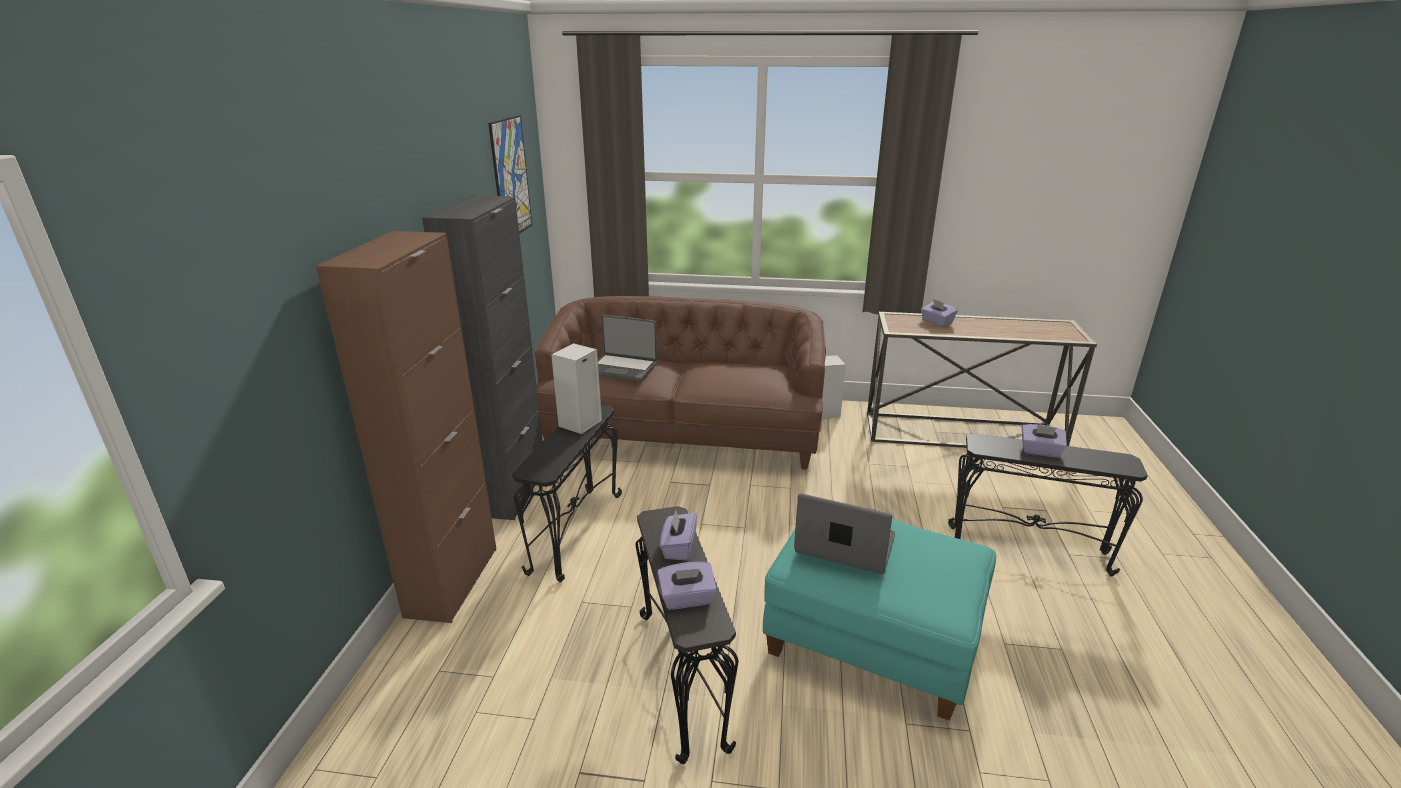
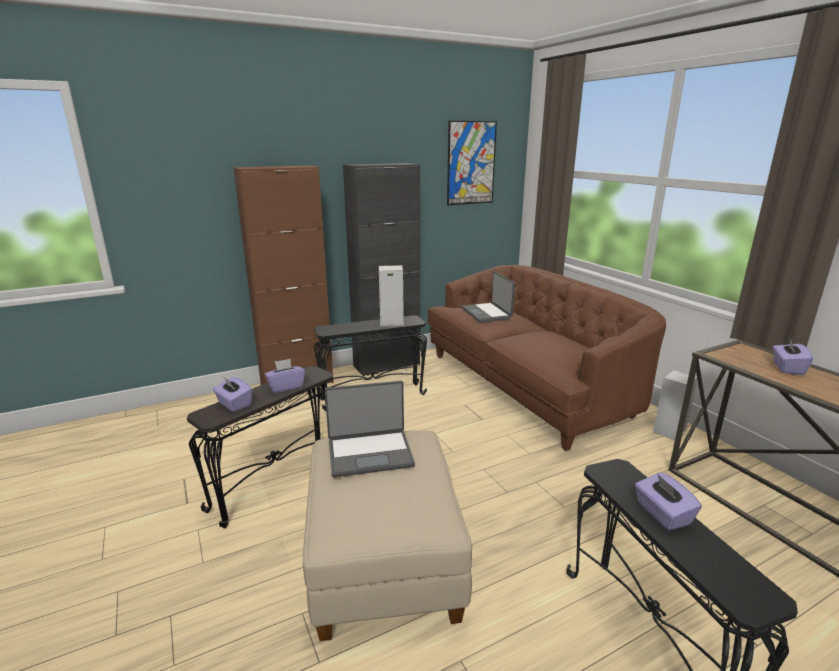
camera: 55 degrees right, 5 degrees down
(844, 546) = (370, 453): laptop -> laptop turned 90 degrees clockwise
(872, 640) = (385, 561): turquoise ottoman -> beige ottoman

